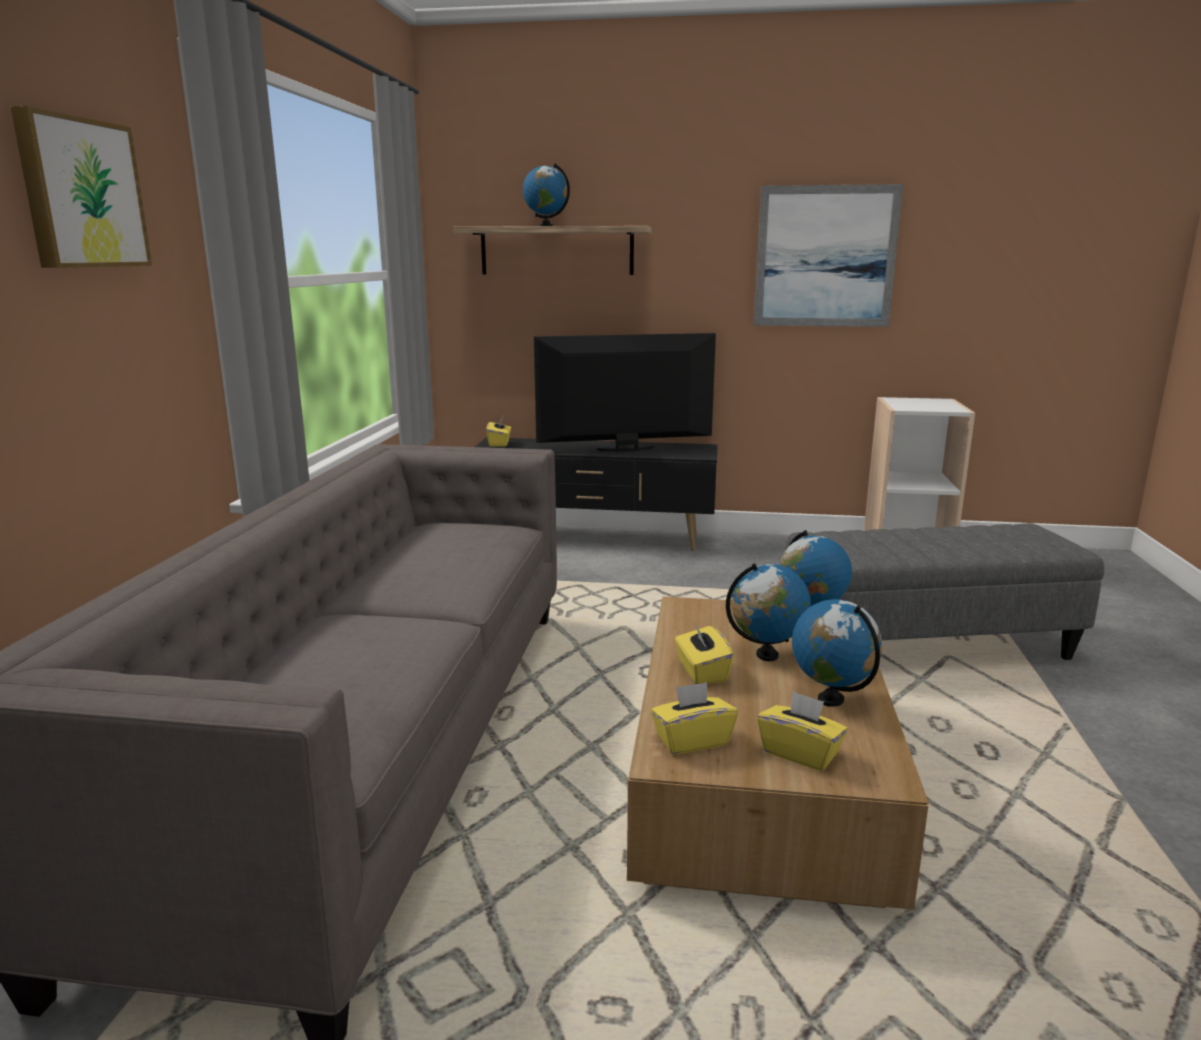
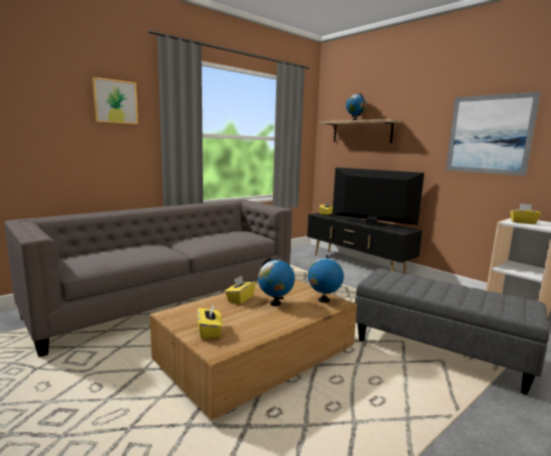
camera: 40 degrees right, 5 degrees down
(692, 740) = (188, 313): yellow tissue box -> yellow tissue box (523, 222)
(831, 700) = (261, 324): globe -> none

